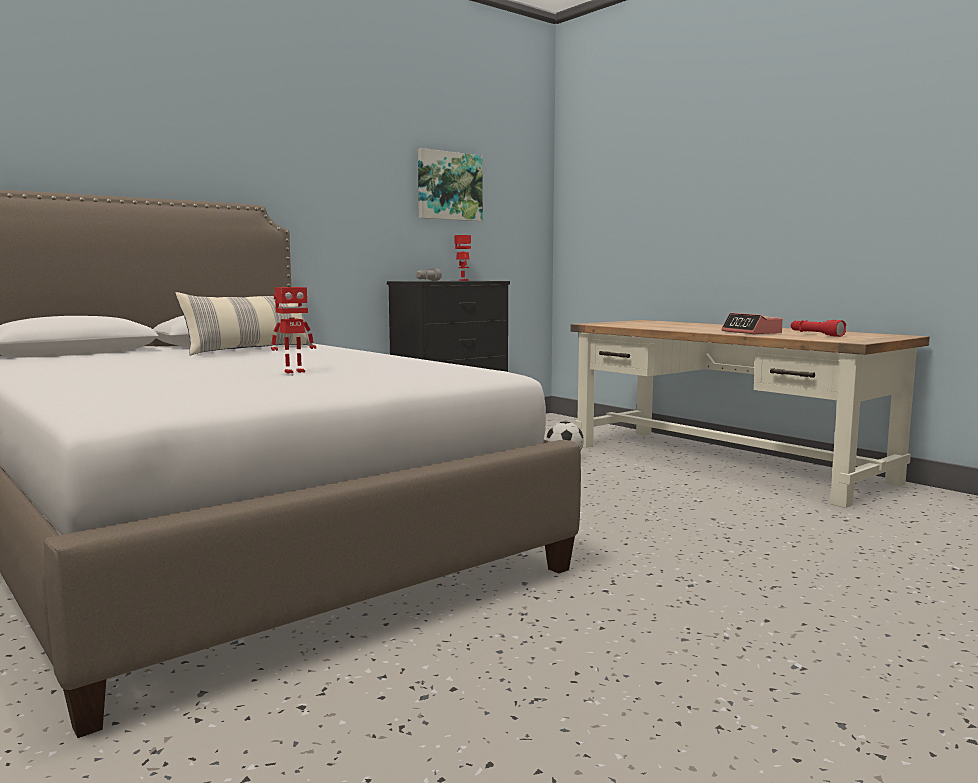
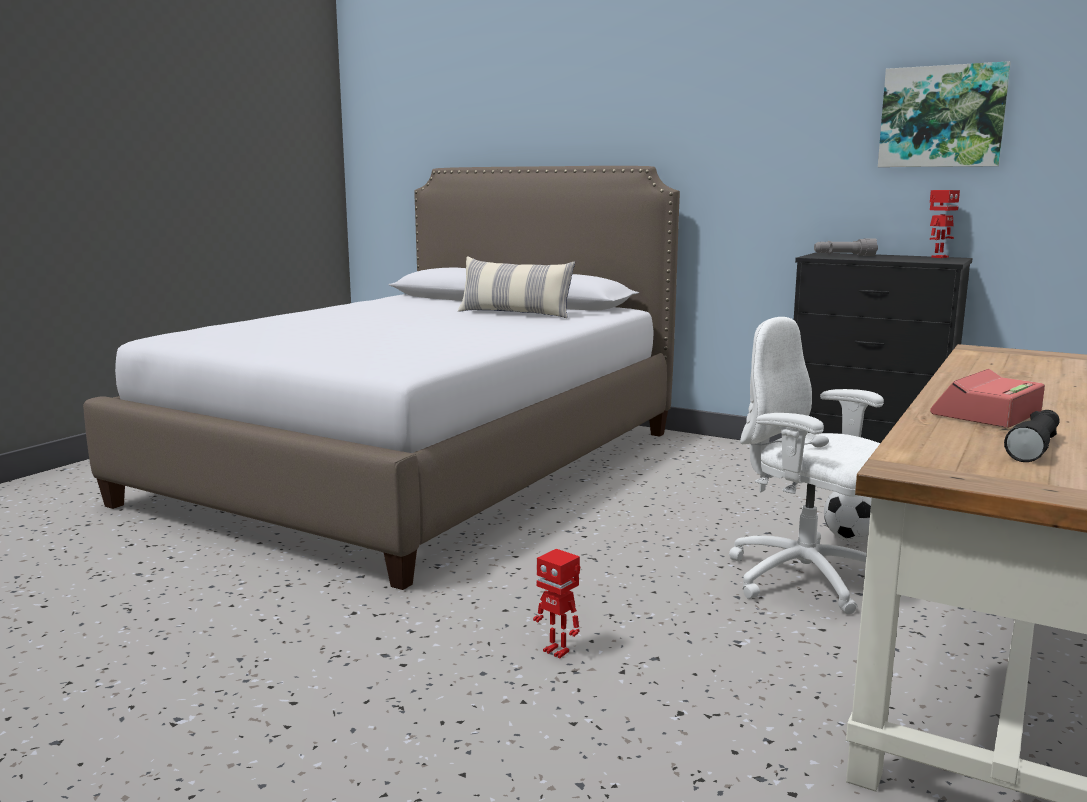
camera: 70 degrees right, 5 degrees up
(294, 372) = (363, 335): toy robot -> toy robot (557, 651)
(618, 475) = (805, 580): none -> white office chair
(815, 334) = (1034, 448): red flashlight -> black flashlight

